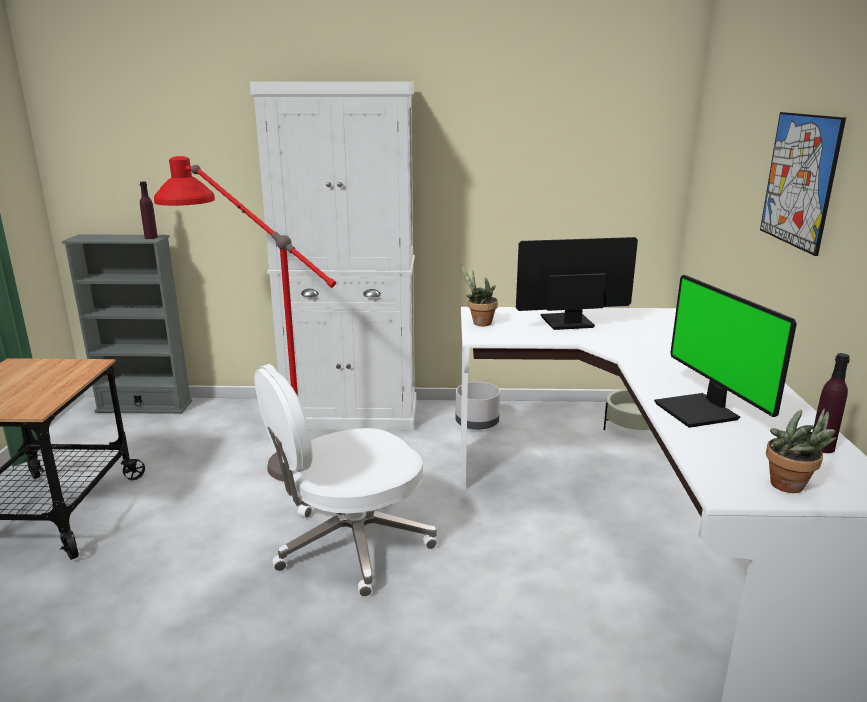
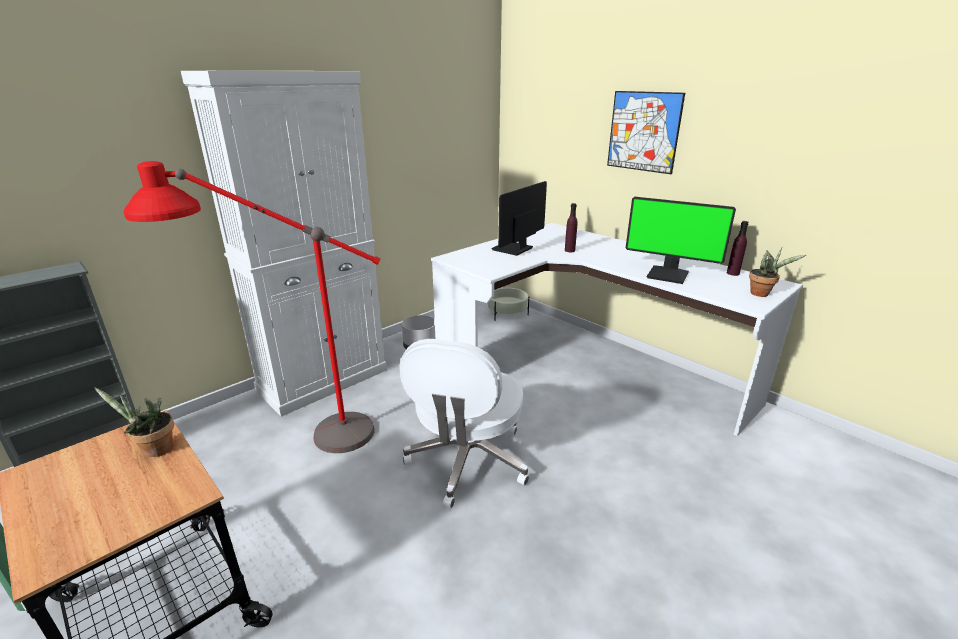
camera: 45 degrees left, 5 degrees up
(151, 237) = (67, 268): purple bottle -> purple bottle (569, 250)
(479, 323) = (468, 264): potted plant -> potted plant (154, 450)

